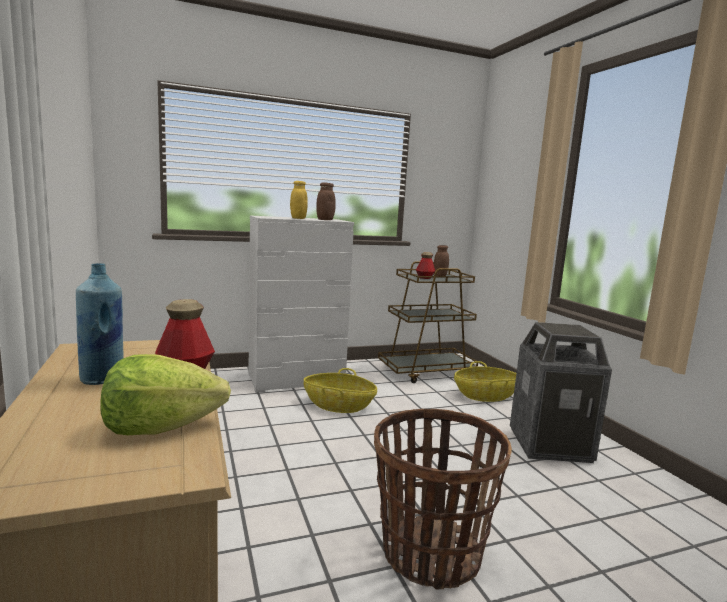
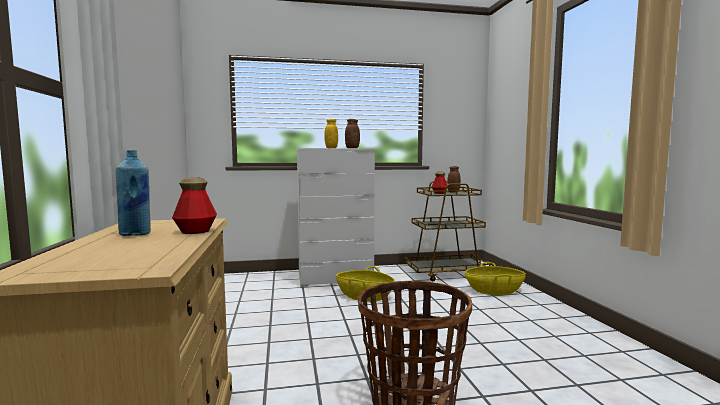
camera: 10 degrees right, 5 degrees down
(161, 427) = (153, 252): lettuce -> none
(550, 445) = (544, 327): trash can -> none

